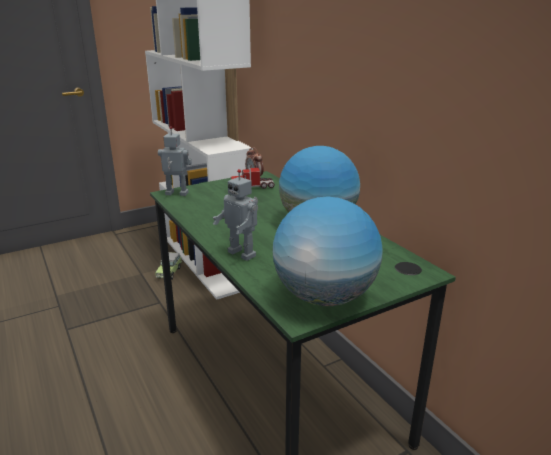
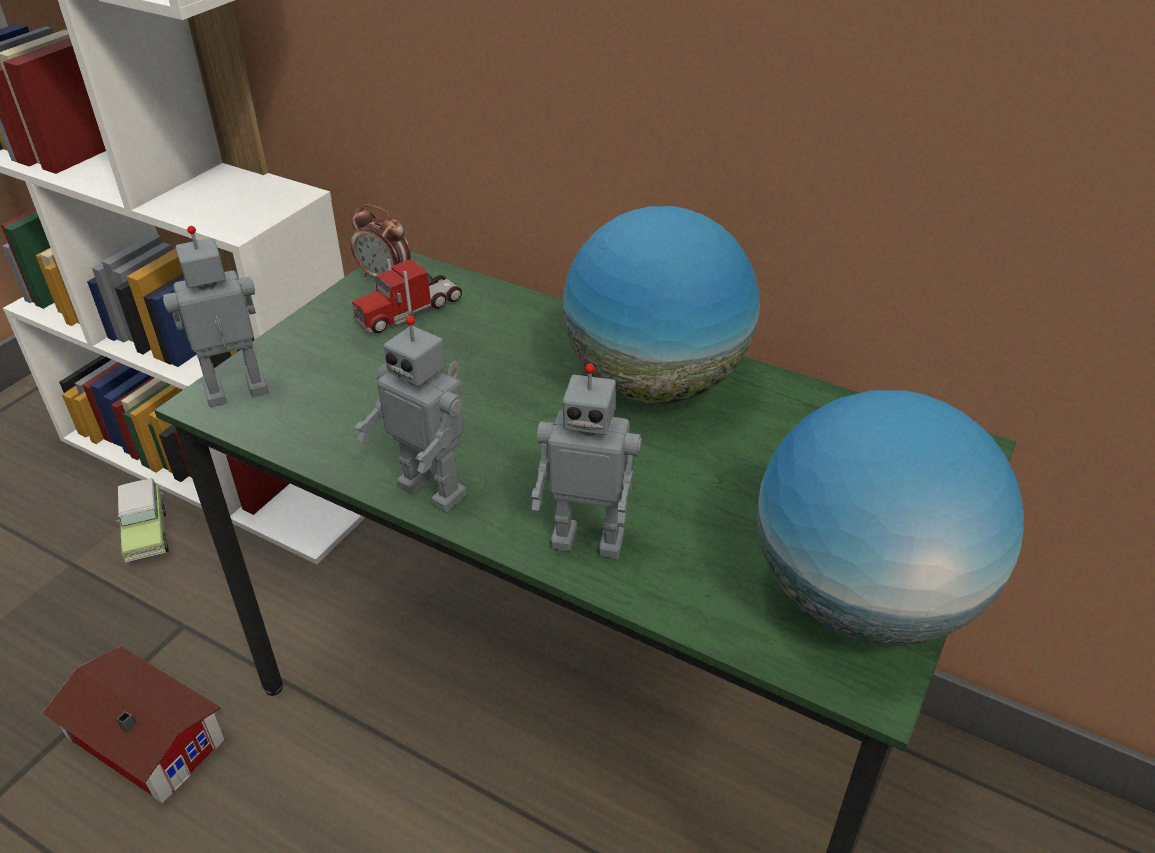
camera: 30 degrees left, 15 degrees up
(124, 328) = (145, 734): none -> toy house
(208, 229) = (435, 489): none -> toy robot

